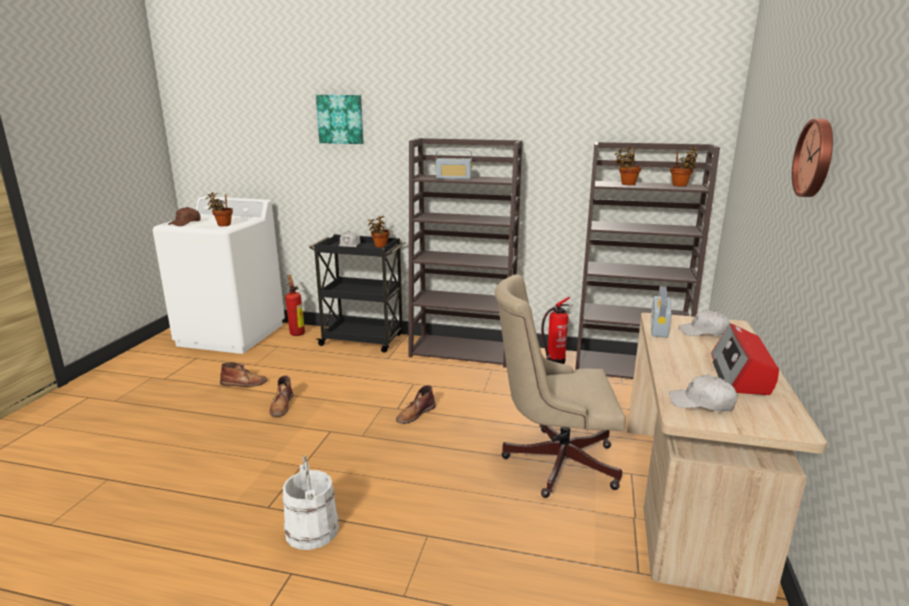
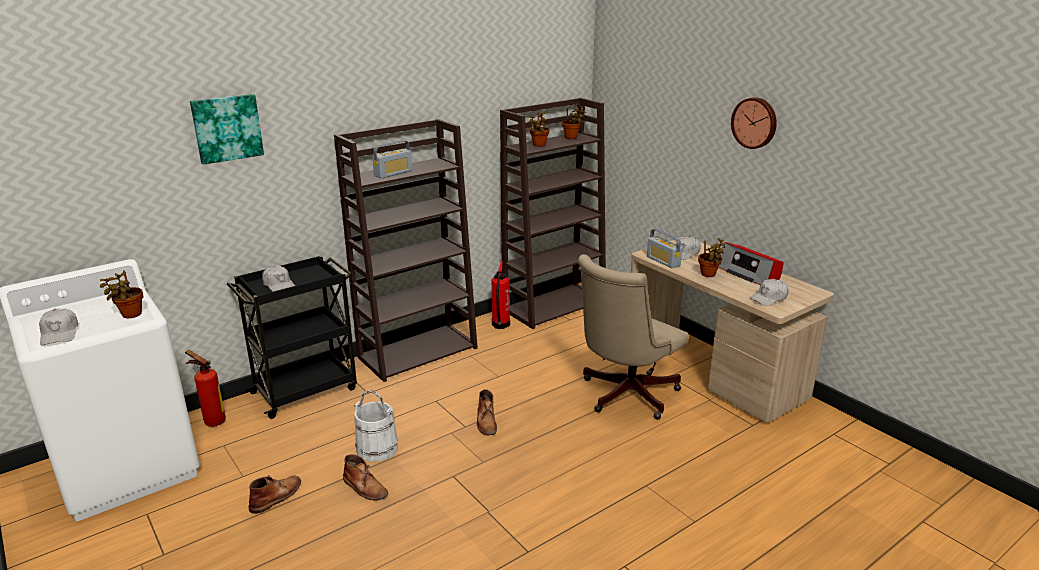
camera: 50 degrees left, 5 degrees up
(185, 223) = (60, 333): brown cap -> white cap
(311, 530) = (584, 538): white bucket -> white bucket (377, 448)
(380, 246) = (310, 272): potted plant -> potted plant (709, 275)

